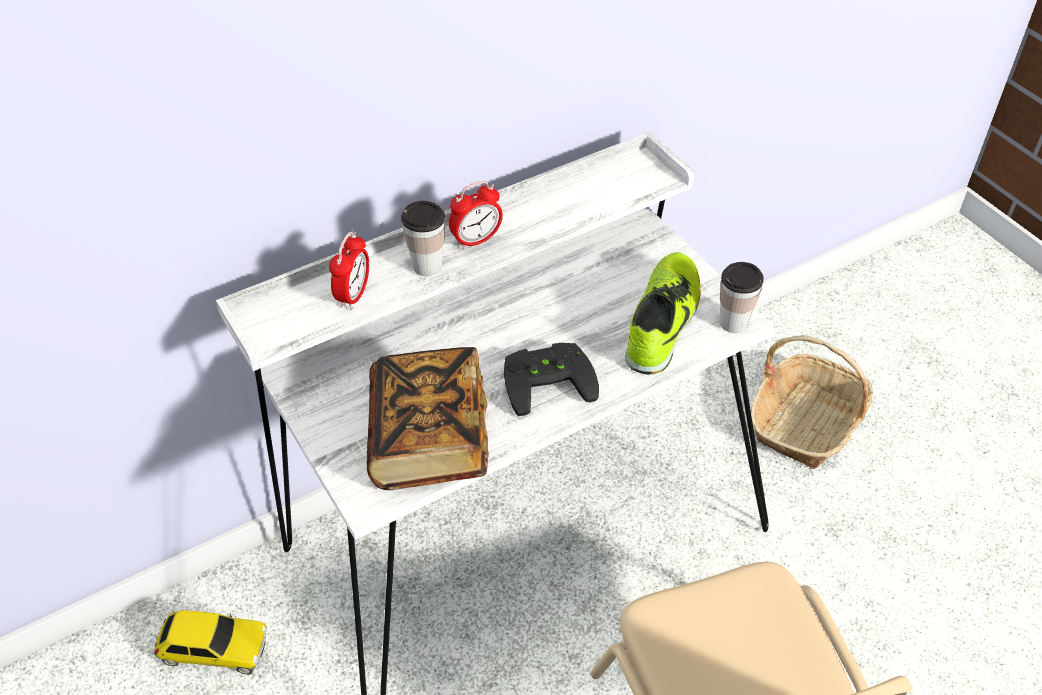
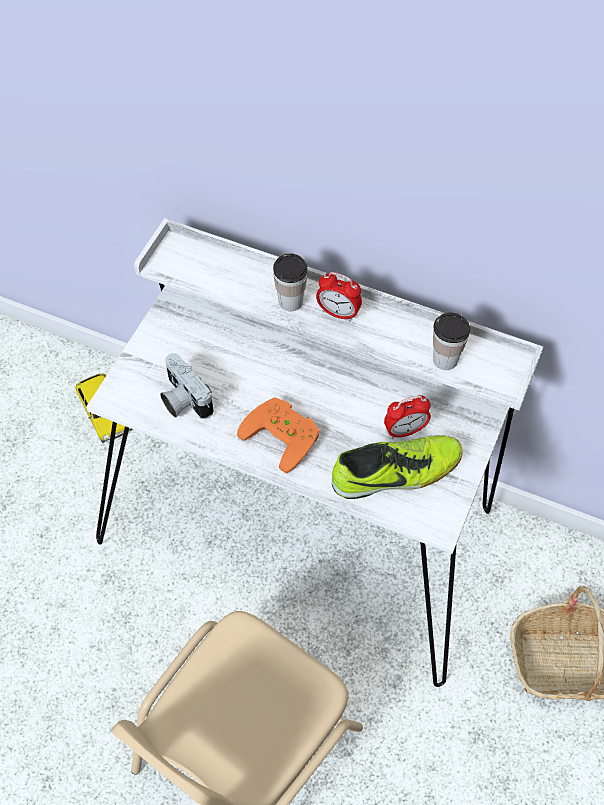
camera: 55 degrees right, 10 degrees up
(353, 295) = (232, 281): alarm clock -> alarm clock (405, 431)
(429, 439) = (183, 399): book -> camera
(547, 379) = (284, 434): black game controller -> orange game controller
(733, 322) = (434, 519): cup -> cup (445, 360)

